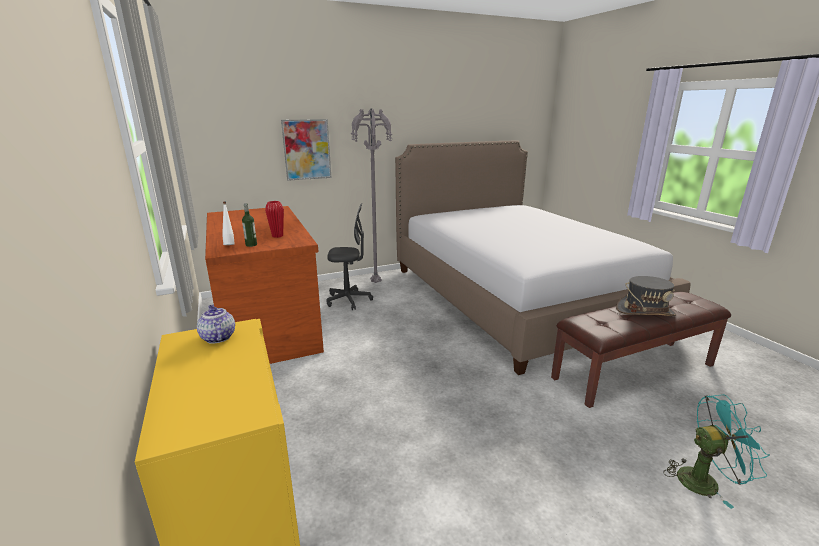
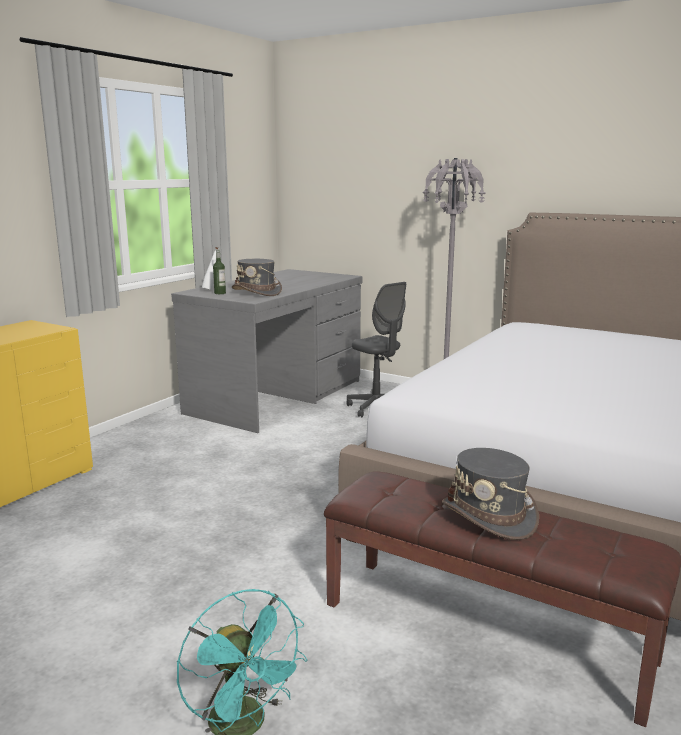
camera: 55 degrees right, 5 degrees down
(217, 337) = (36, 328): teapot -> none
(268, 322) = (277, 396): brown desk -> grey desk
(277, 236) = (257, 292): red vase -> grey hat
(307, 149) = (398, 210): picture -> none

